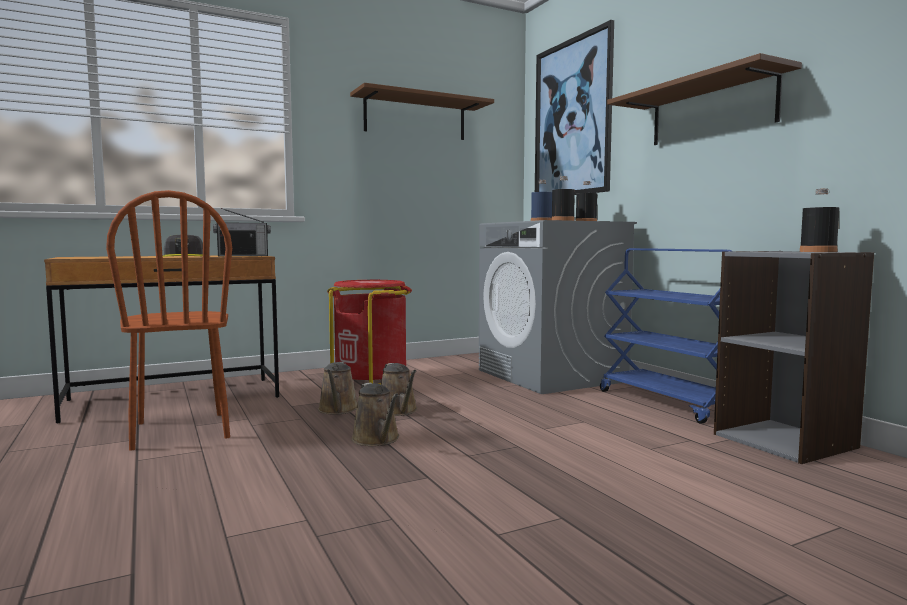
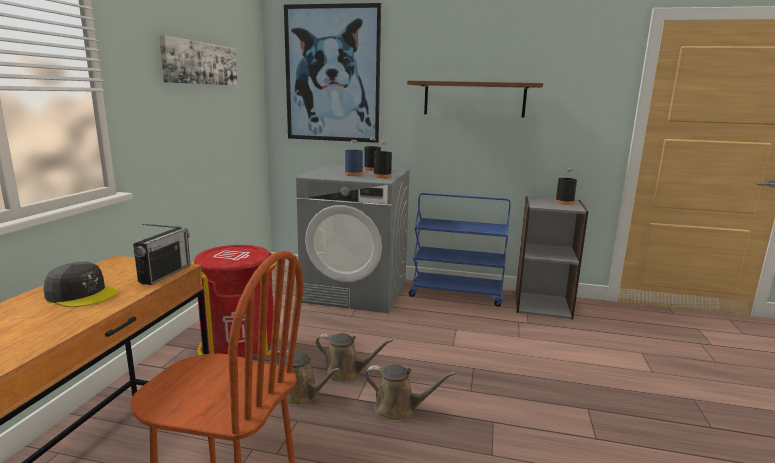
camera: 50 degrees left, 10 degrees up
(415, 118) = (200, 63): brown shelf -> picture

